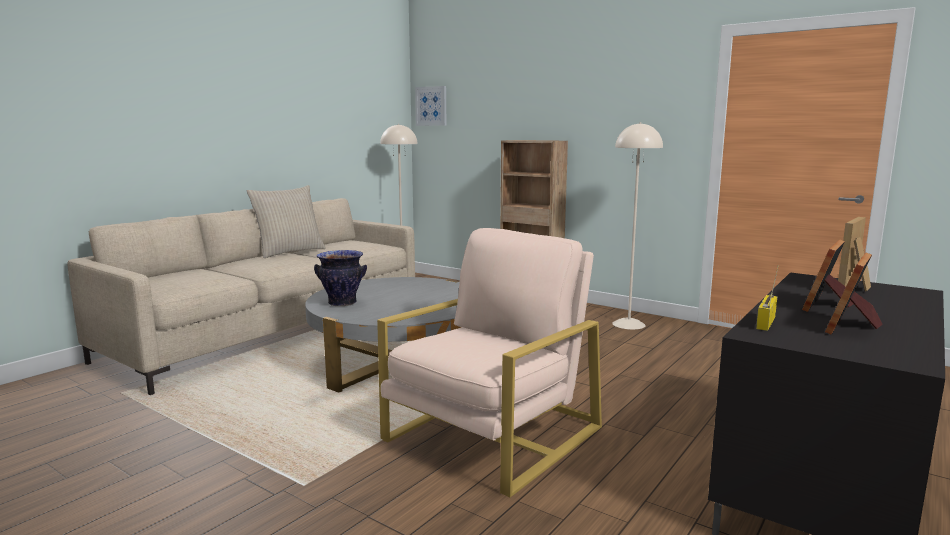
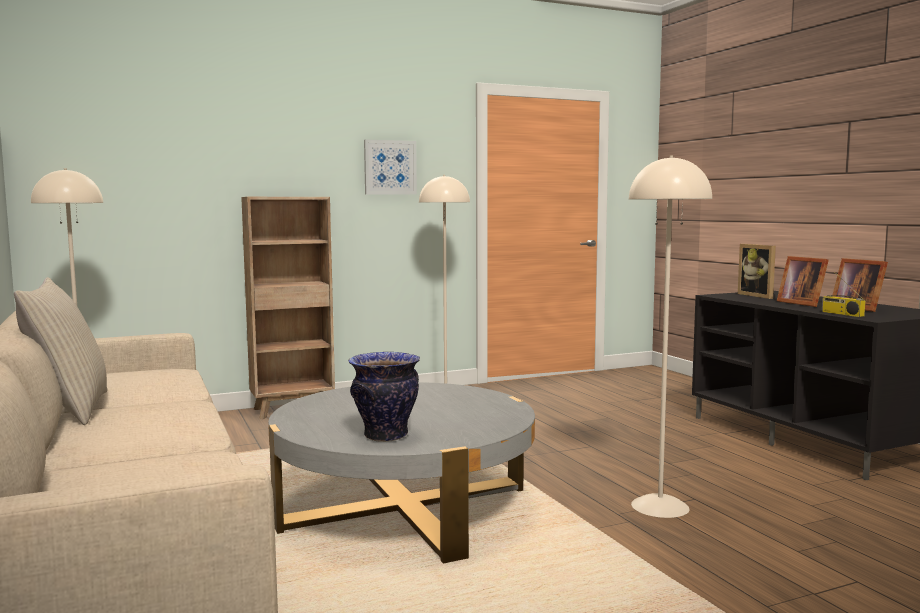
camera: 60 degrees left, 5 degrees down
(431, 106) = (57, 142): picture -> picture (390, 167)
(491, 434) = (660, 506): beige armchair -> beige floor lamp

